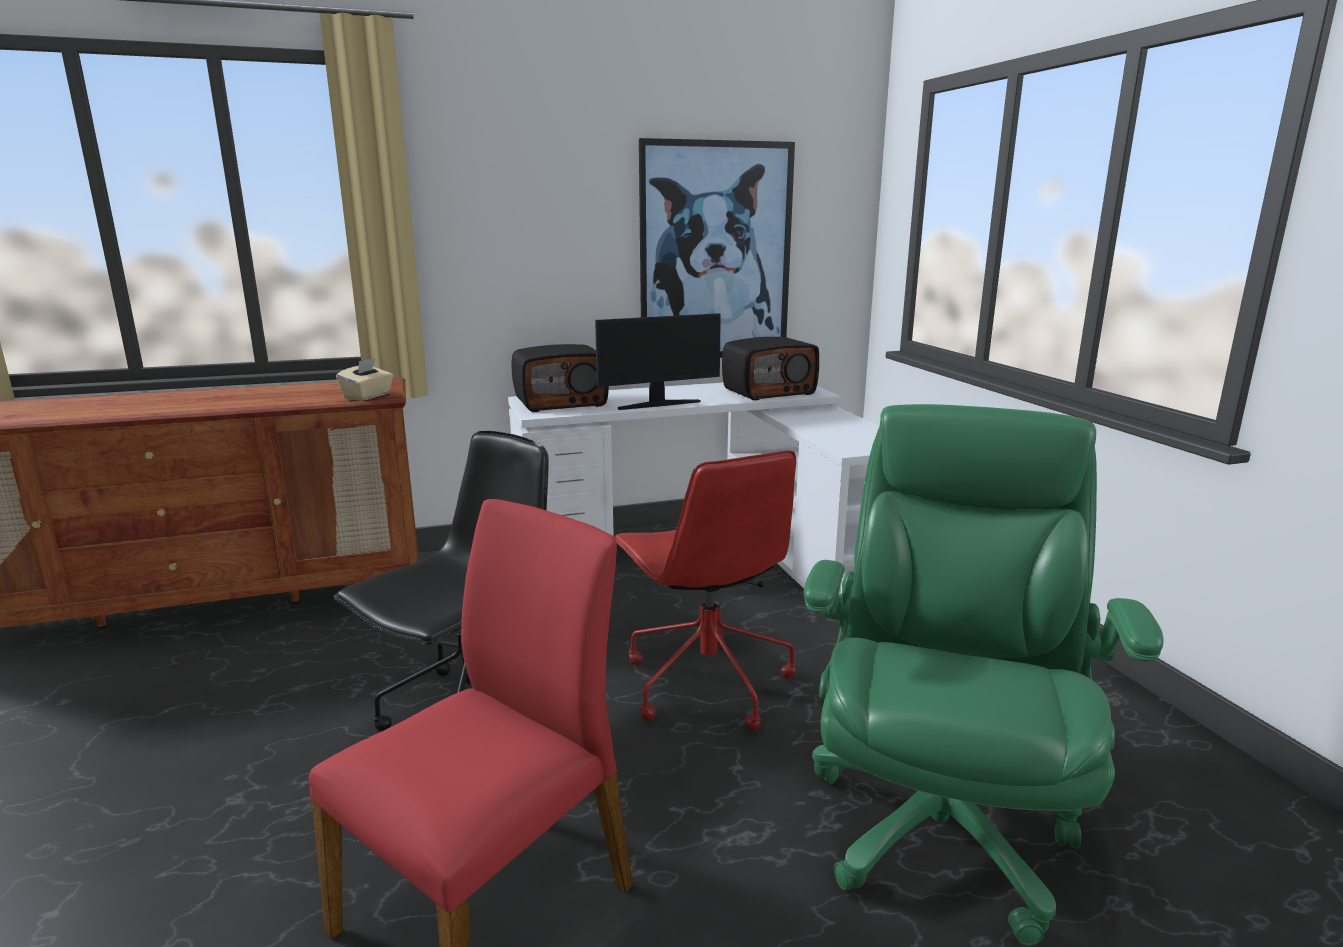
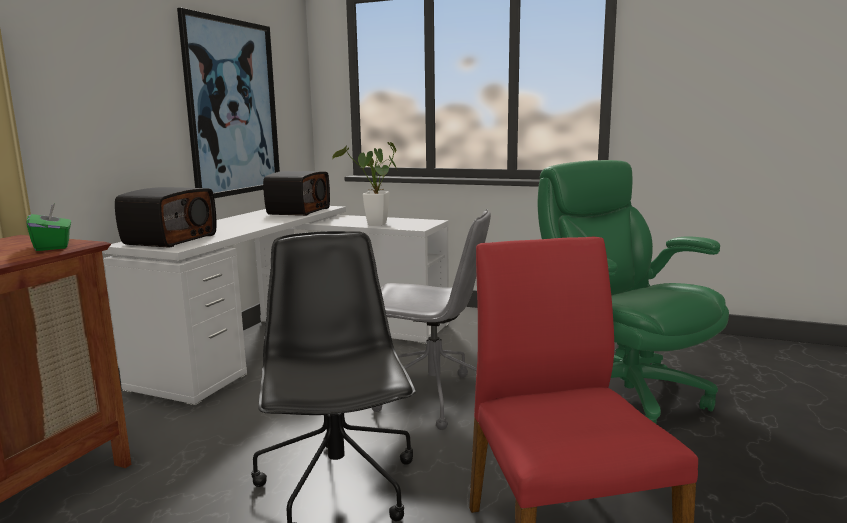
camera: 50 degrees left, 5 degrees down
(368, 396) = (53, 246): beige tissue box -> green tissue box
(658, 404) = (252, 227): monitor -> none
(704, 680) = (428, 398): red office chair -> grey office chair
(818, 432) = (375, 225): none -> potted plant

